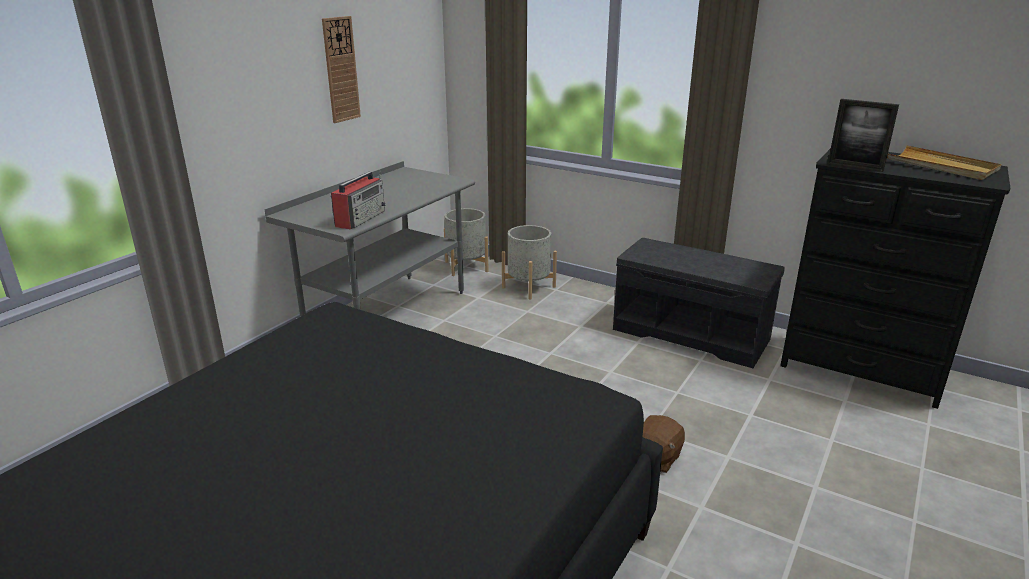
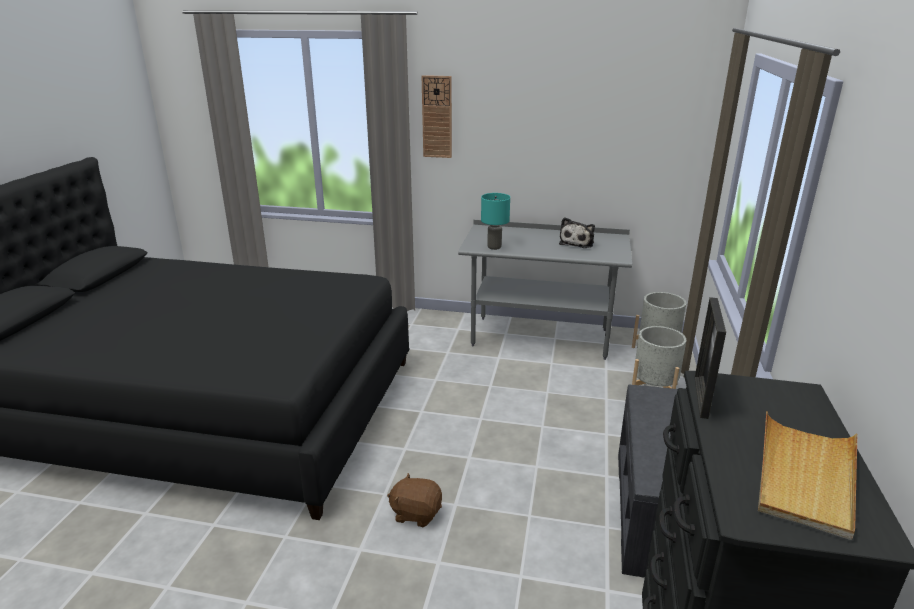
camera: 70 degrees right, 0 degrees up
(341, 70) = (572, 137): wall clock -> wall clock (437, 117)
(361, 218) = (495, 247): radio -> turquoise table lamp
(399, 186) = (577, 243): none -> plush toy

